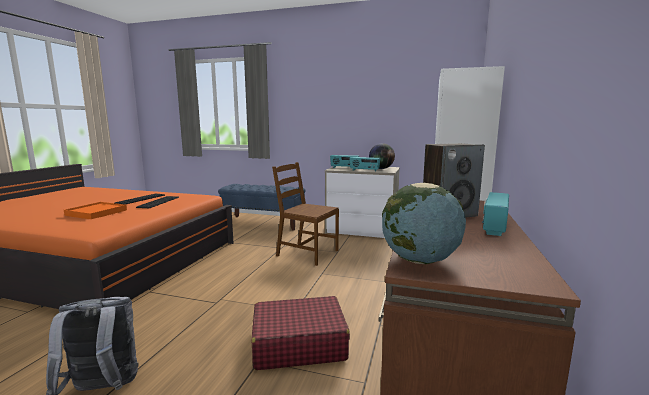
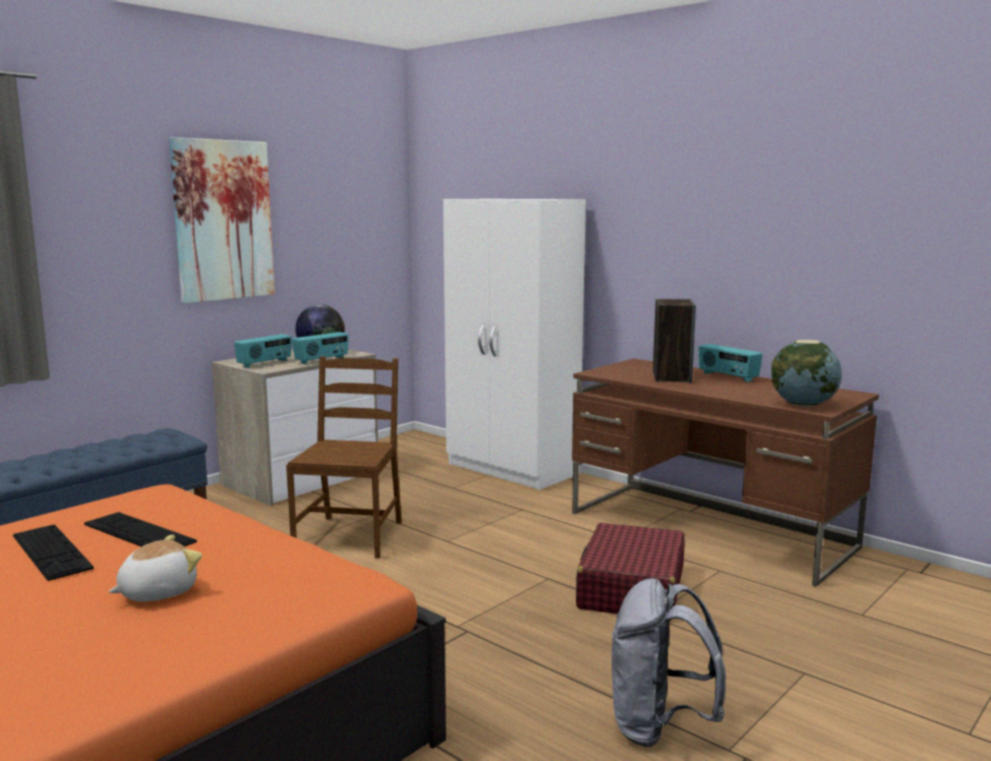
camera: 65 degrees left, 0 degrees up
(96, 212) = (157, 592): orange tray -> plush toy
(306, 253) = (350, 536): brown chair -> brown chair turned 135 degrees clockwise
(350, 99) = (223, 220): none -> picture

